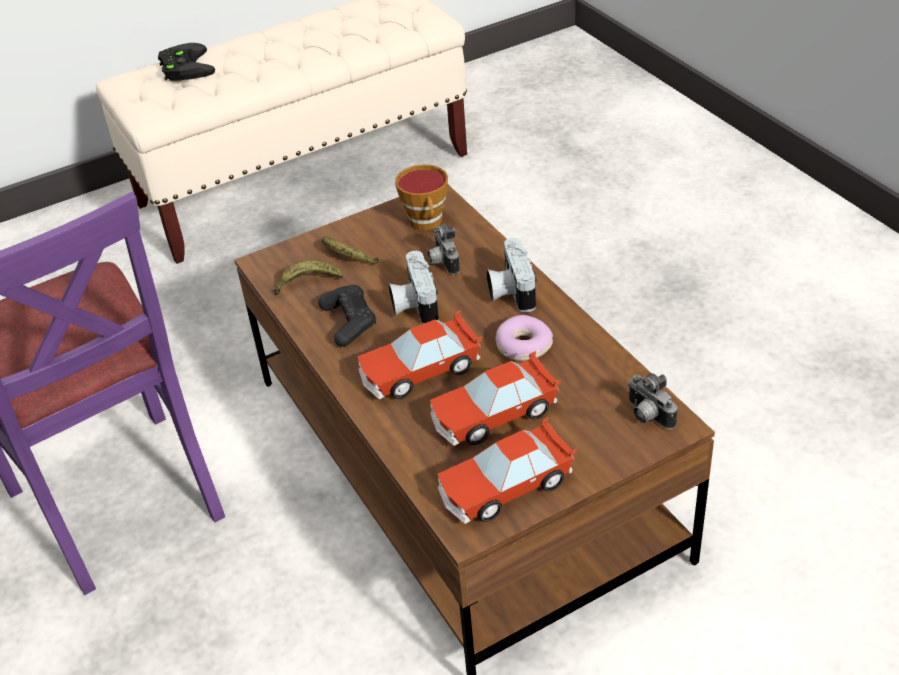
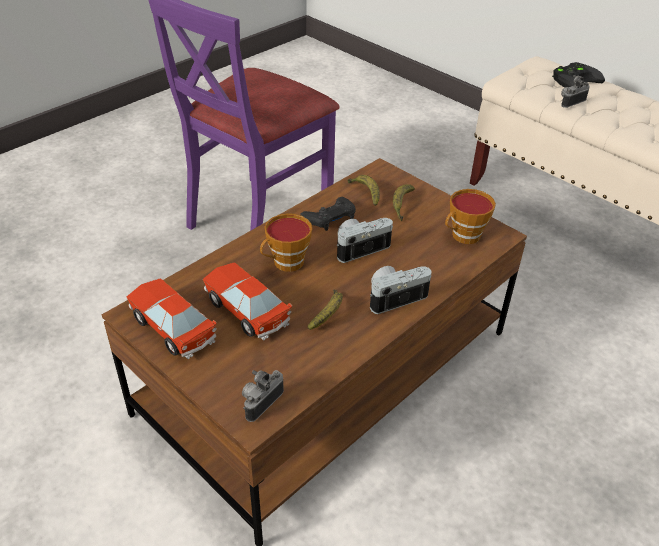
camera: 70 degrees right, 0 degrees up
(420, 371) = (285, 263): toy car -> cup
(442, 262) = (416, 253): camera -> camera (570, 102)
(523, 346) = (328, 314): donut -> banana

